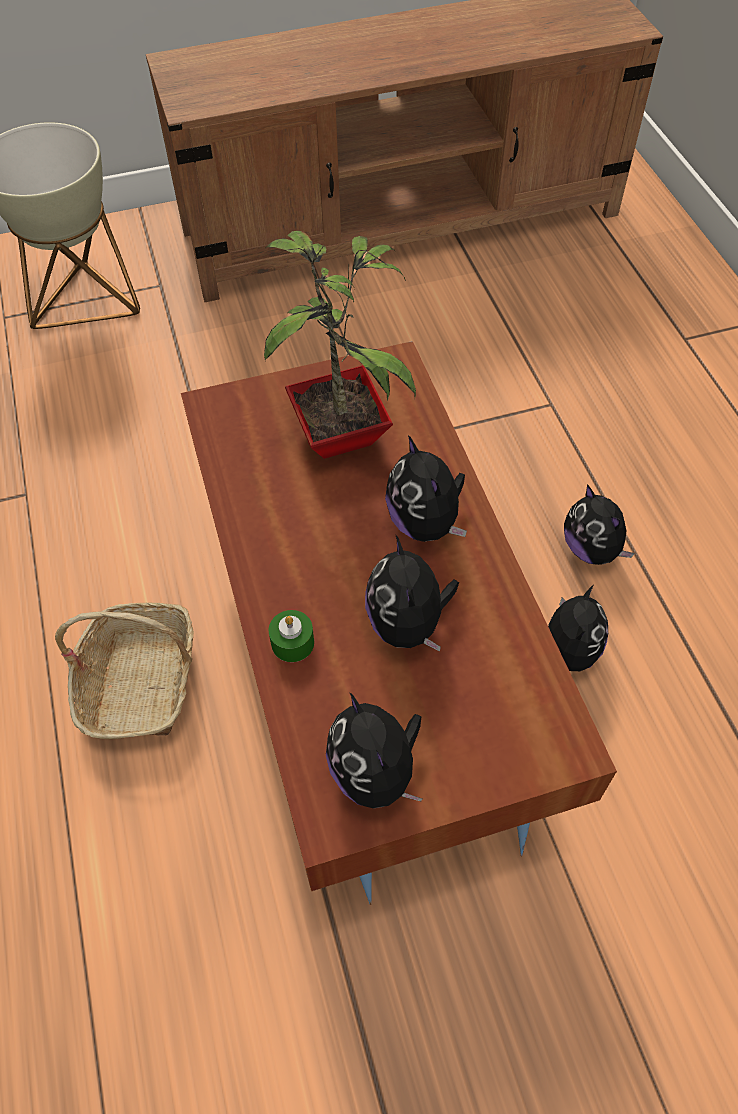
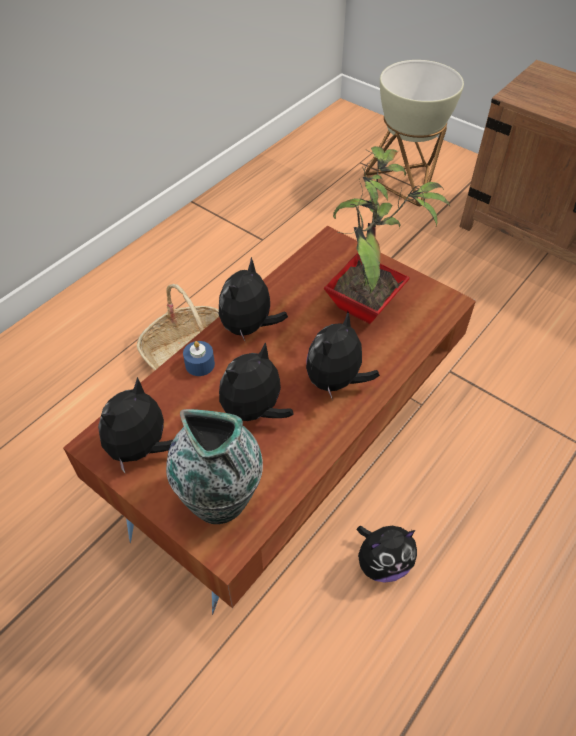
camera: 55 degrees right, 5 degrees down
(292, 643) = (200, 364): green candle -> blue candle
(507, 722) = (221, 500): none -> vase
(591, 549) = (480, 536): plush toy -> plush toy (249, 327)

